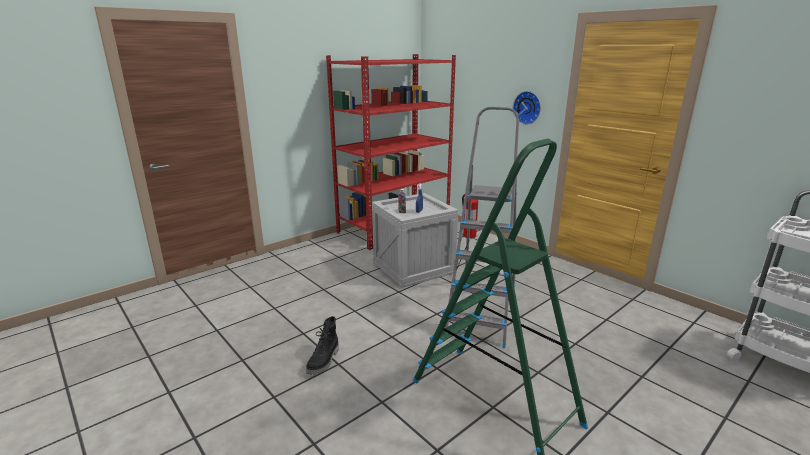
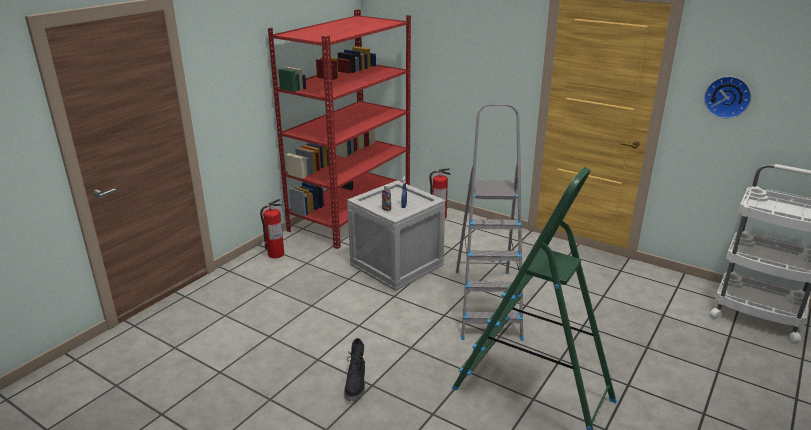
camera: 15 degrees left, 5 degrees up
(317, 248) = (275, 254): none -> fire extinguisher
(528, 107) = (499, 77): wall clock -> wall clock (727, 96)

